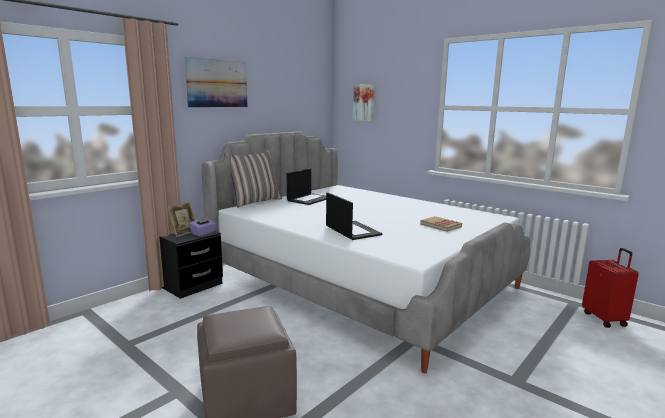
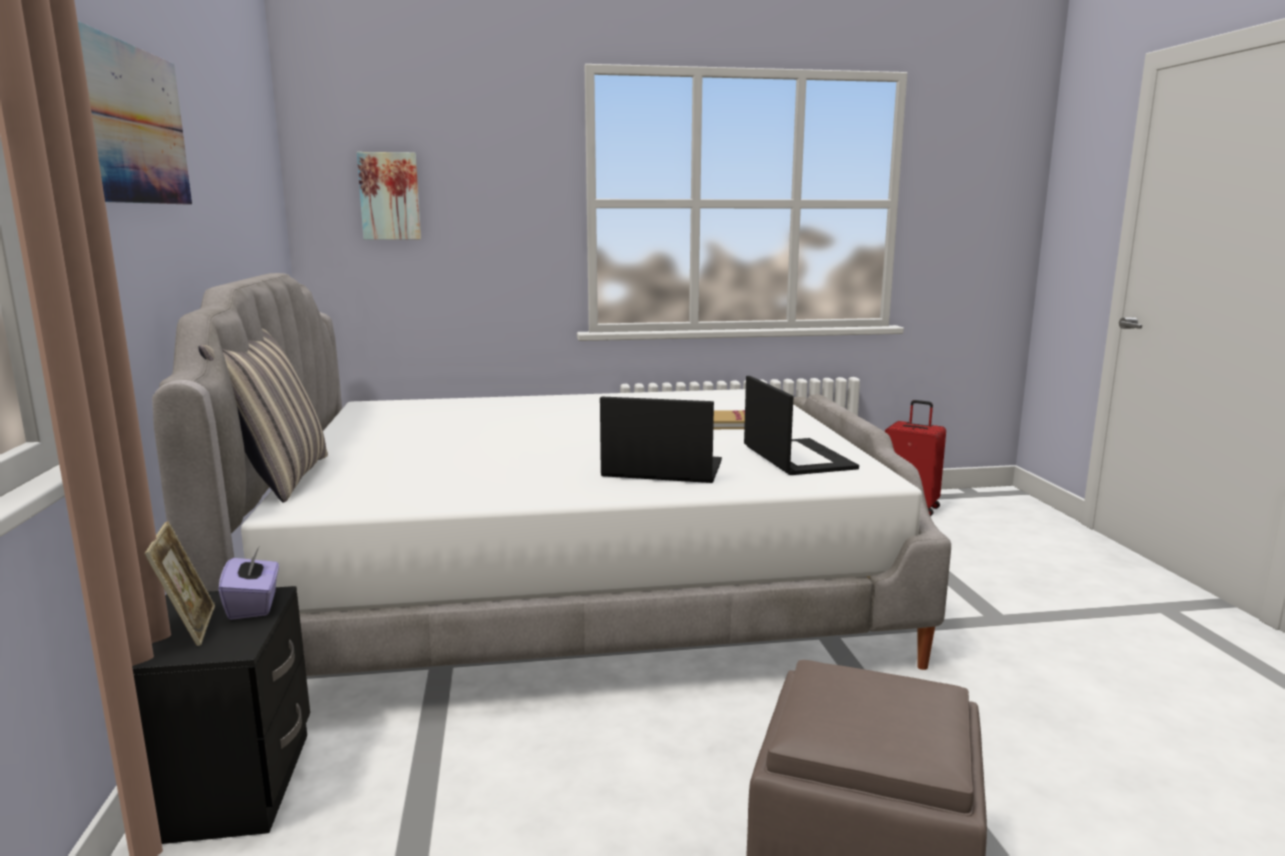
camera: 50 degrees left, 0 degrees up
(309, 199) = (390, 441): laptop -> laptop (796, 457)

